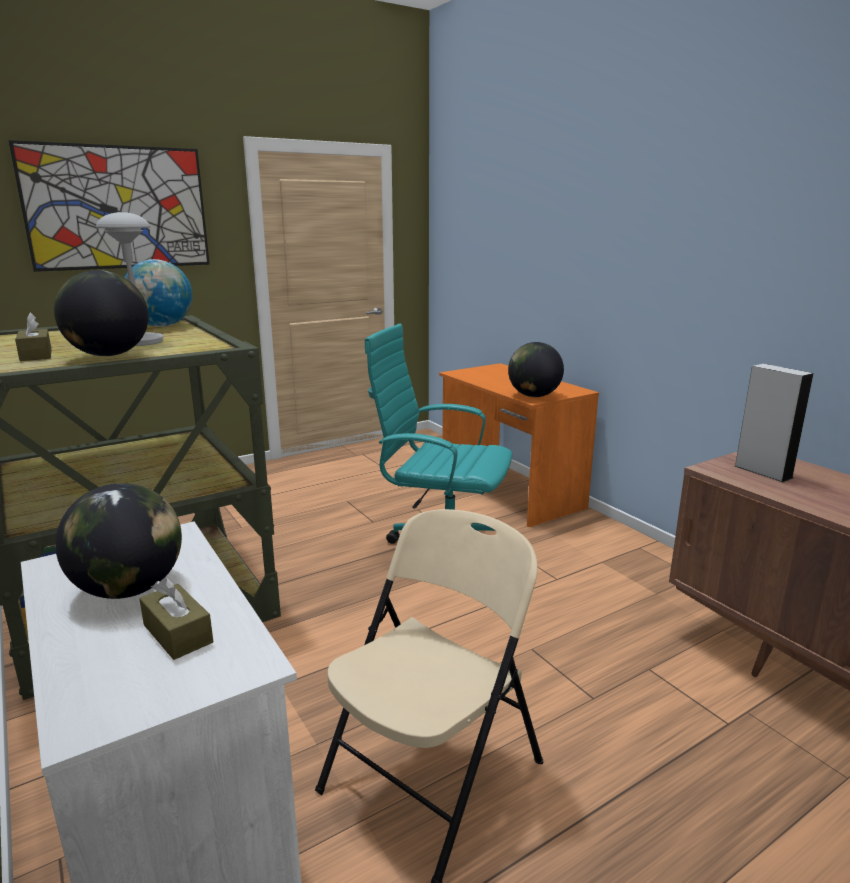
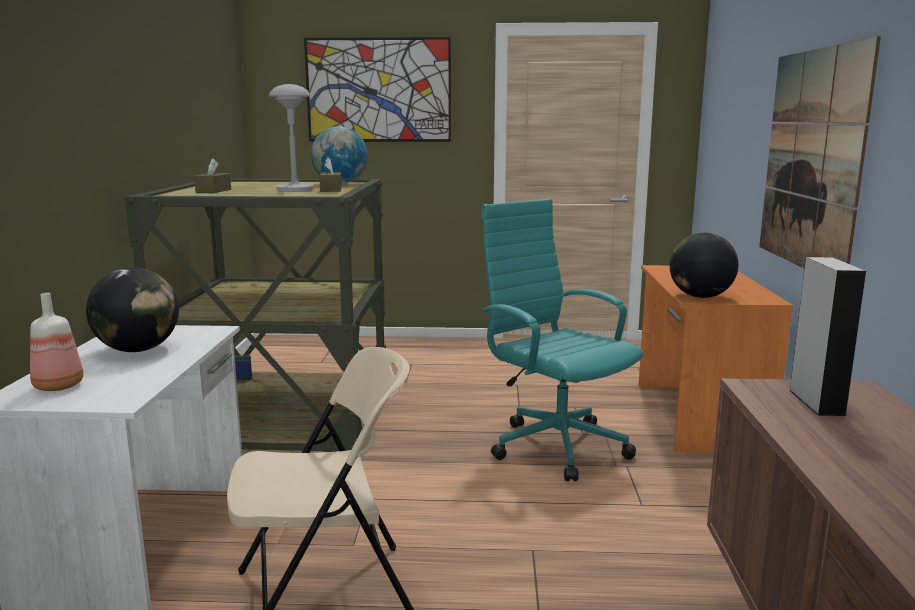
camera: 35 degrees right, 5 degrees down
(109, 355) = (245, 193): globe -> none
(120, 676) = (57, 386): none -> bottle
(178, 634) = (117, 376): brown tissue box -> brown tissue box (331, 190)
(609, 277) = (812, 160): none -> picture

